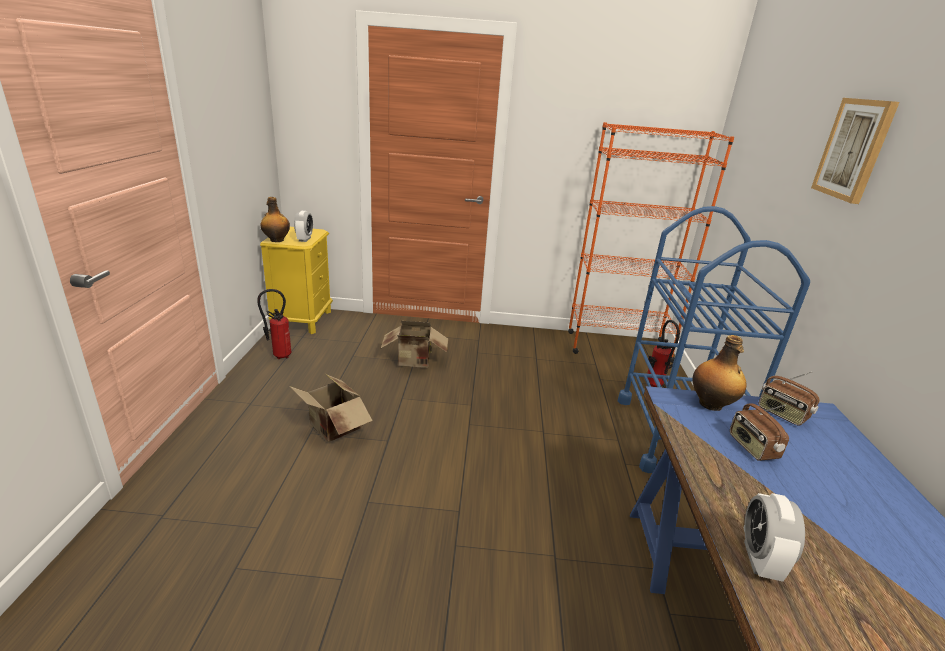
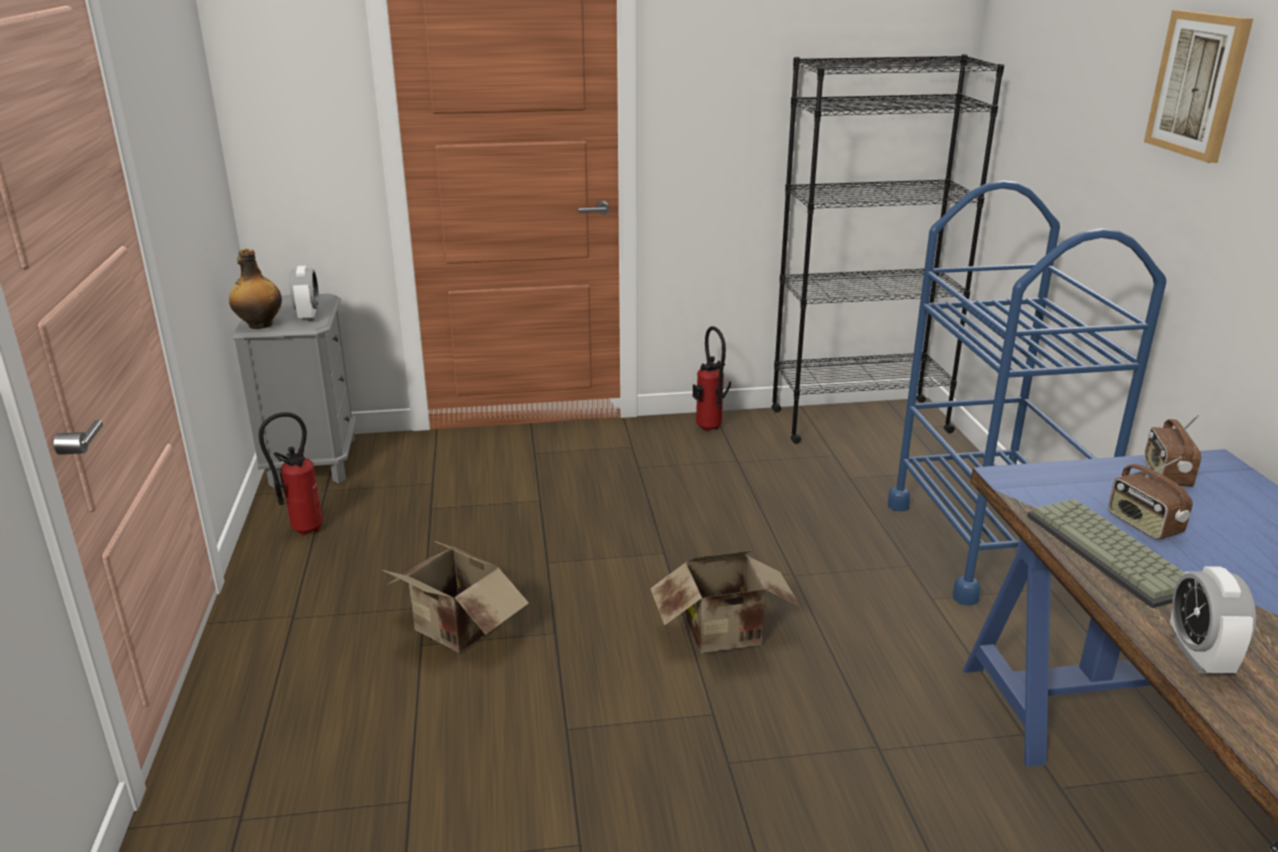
camera: 10 degrees left, 0 degrees up
(303, 320) = (312, 461): yellow nightstand -> grey nightstand
(415, 362) = (542, 501): cardboard box -> cardboard box (726, 636)
(618, 346) = (858, 421): orange bookcase -> black bookcase
(654, 386) = (935, 475): fire extinguisher -> fire extinguisher (709, 429)
(711, 405) = (1070, 478): bottle -> none
(721, 464) = (1113, 553): none -> keyboard
(782, 414) = (1165, 474): radio -> radio turned 60 degrees clockwise

